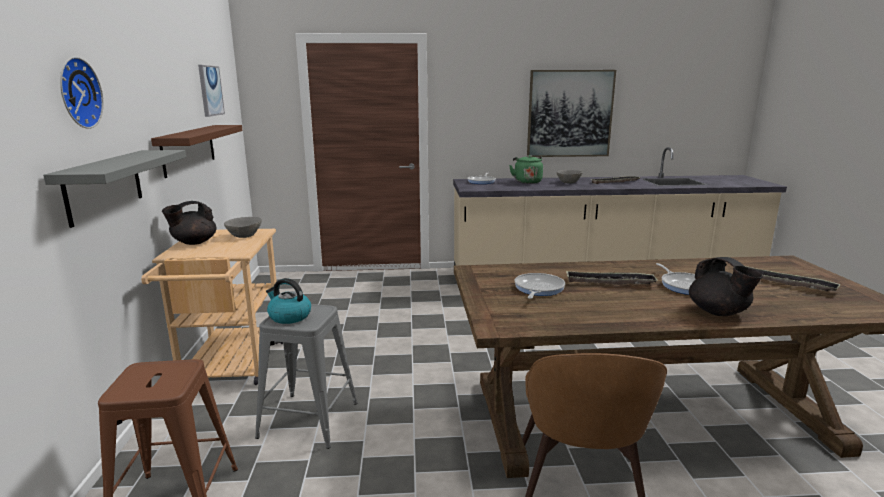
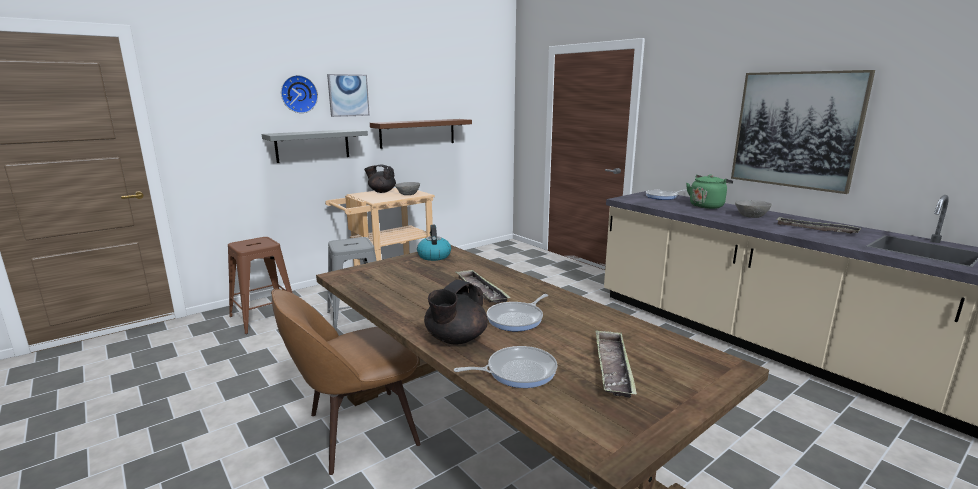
camera: 55 degrees right, 0 degrees up
(210, 90) = (461, 94): picture -> picture (348, 95)
(289, 316) = (345, 242): kettle -> kettle (434, 256)
(538, 289) = (429, 272): frying pan -> frying pan (517, 371)

